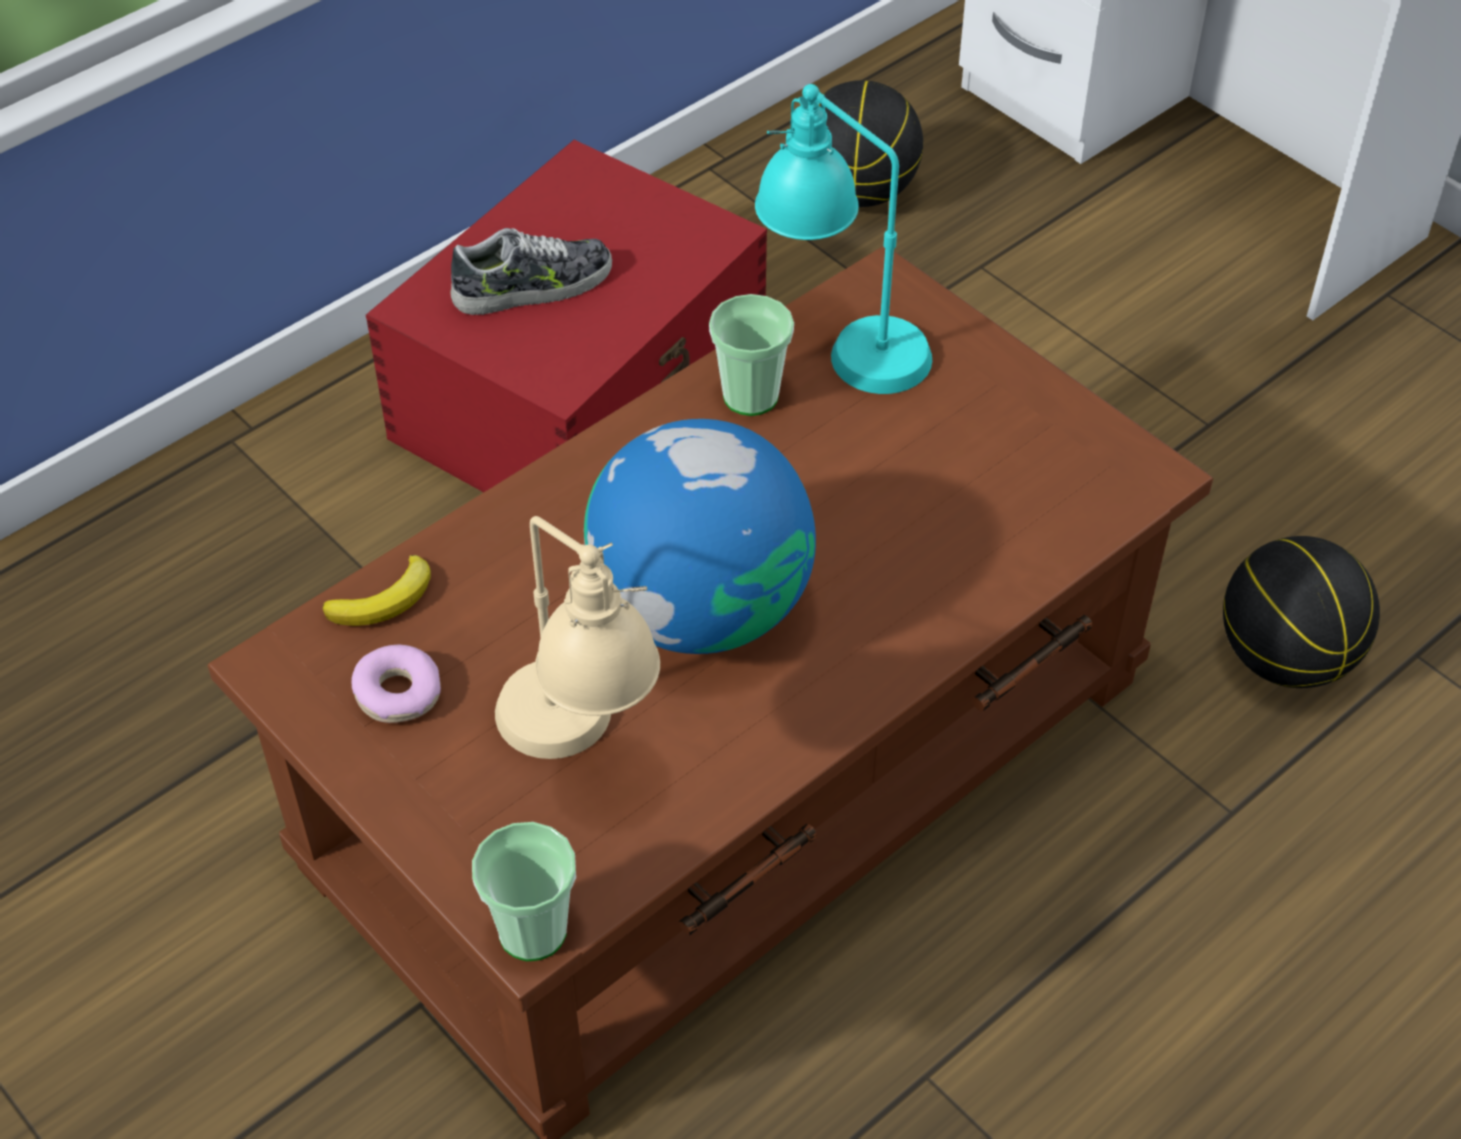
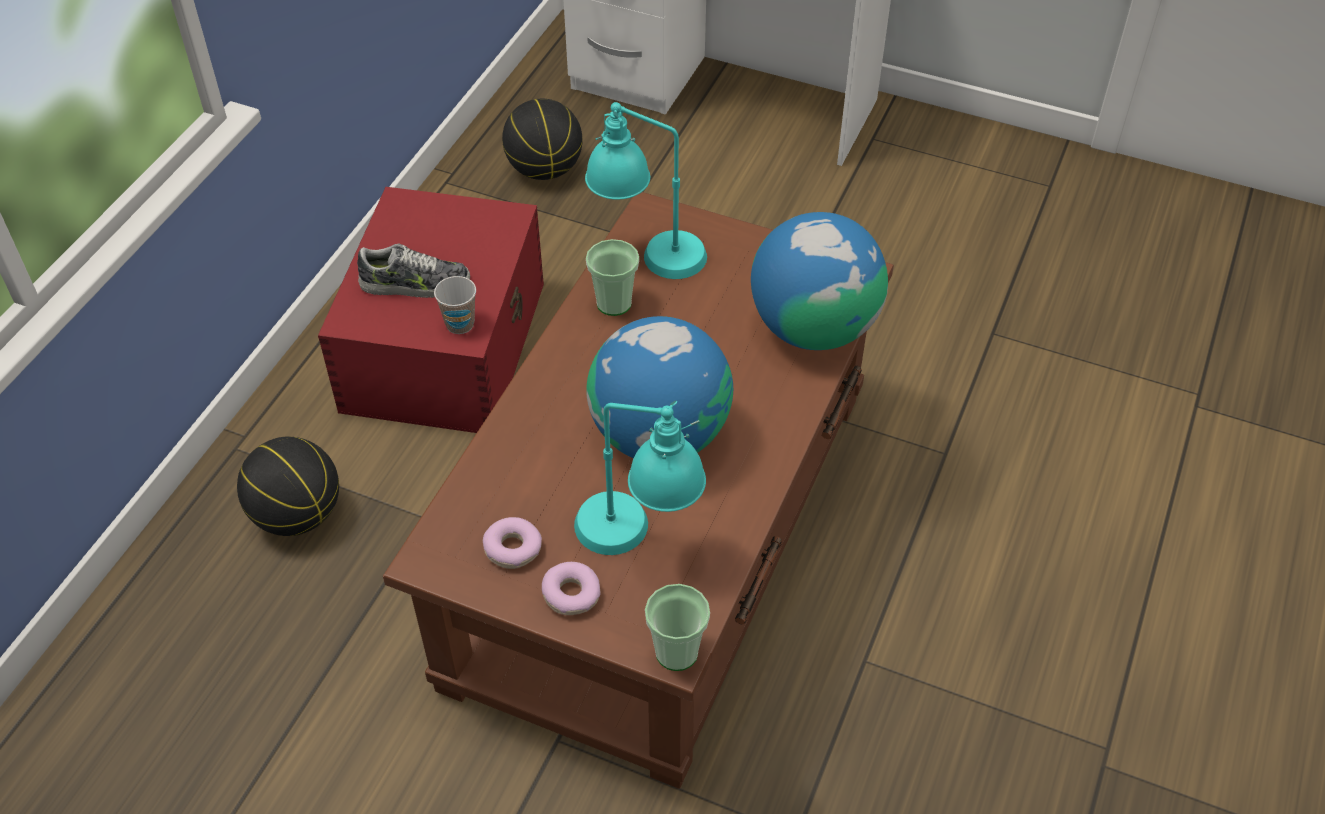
camera: 25 degrees left, 0 degrees up
(385, 600) = (470, 497): banana -> none
(437, 789) = (571, 594): none -> donut
(533, 287) = (415, 284): shoe -> shoe turned 45 degrees clockwise
(561, 362) = (460, 324): none -> cup
(582, 746) = (640, 537): beige table lamp -> turquoise table lamp
(1027, 530) = (813, 327): none -> globe
(1286, 657) = (928, 358): basketball -> basketball (298, 514)

